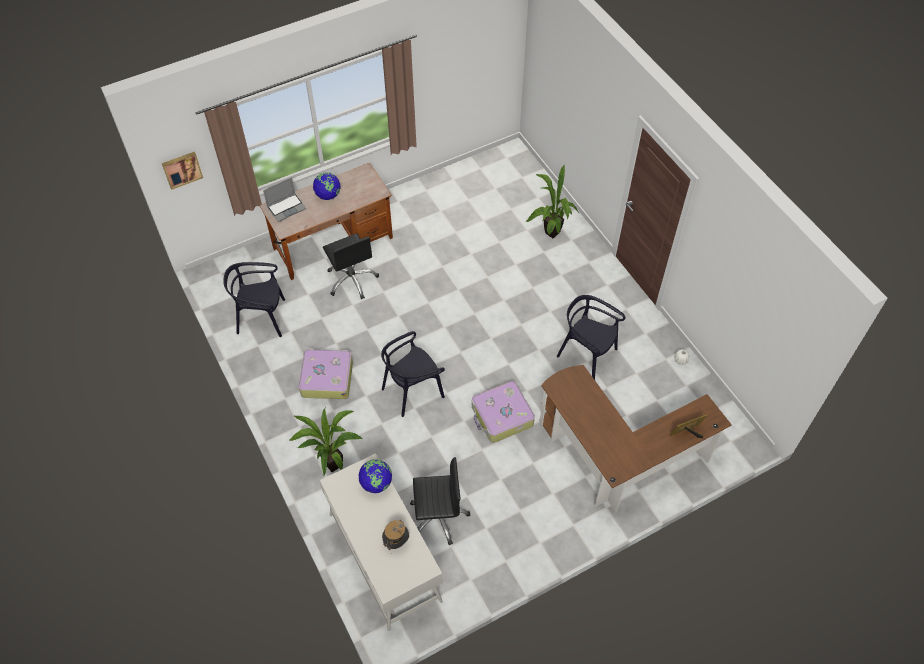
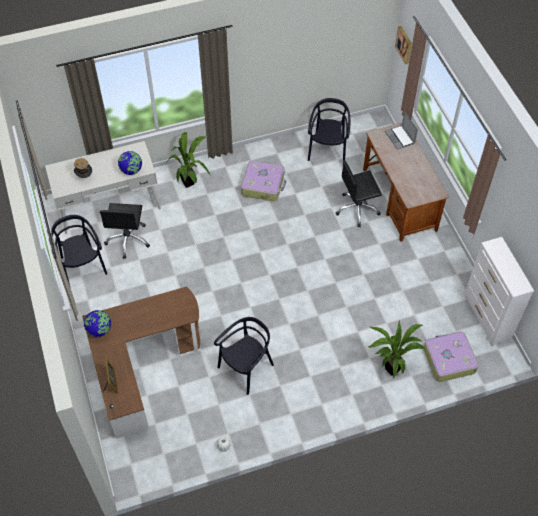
camera: 100 degrees right, 0 degrees up
(328, 195) = (411, 165): globe -> globe (99, 330)
(412, 391) = (239, 237): black chair -> black chair (82, 267)
(474, 166) = (487, 318): none -> white dresser
(501, 416) = (200, 293): suitcase -> suitcase (448, 360)

